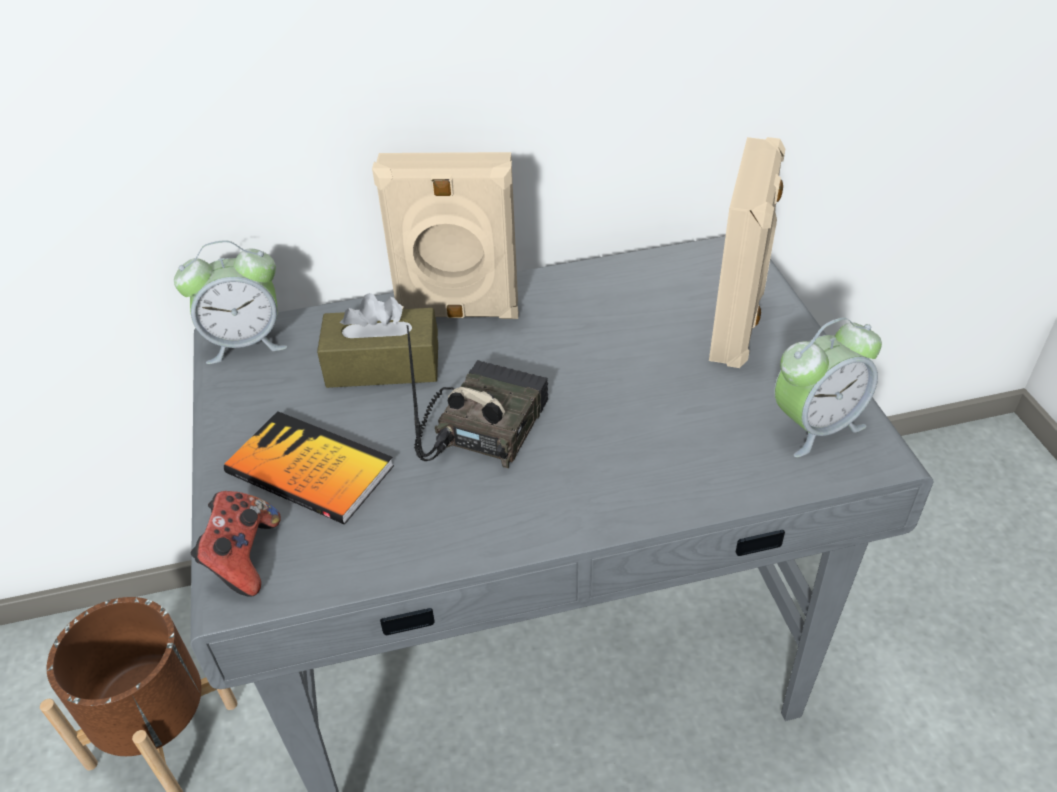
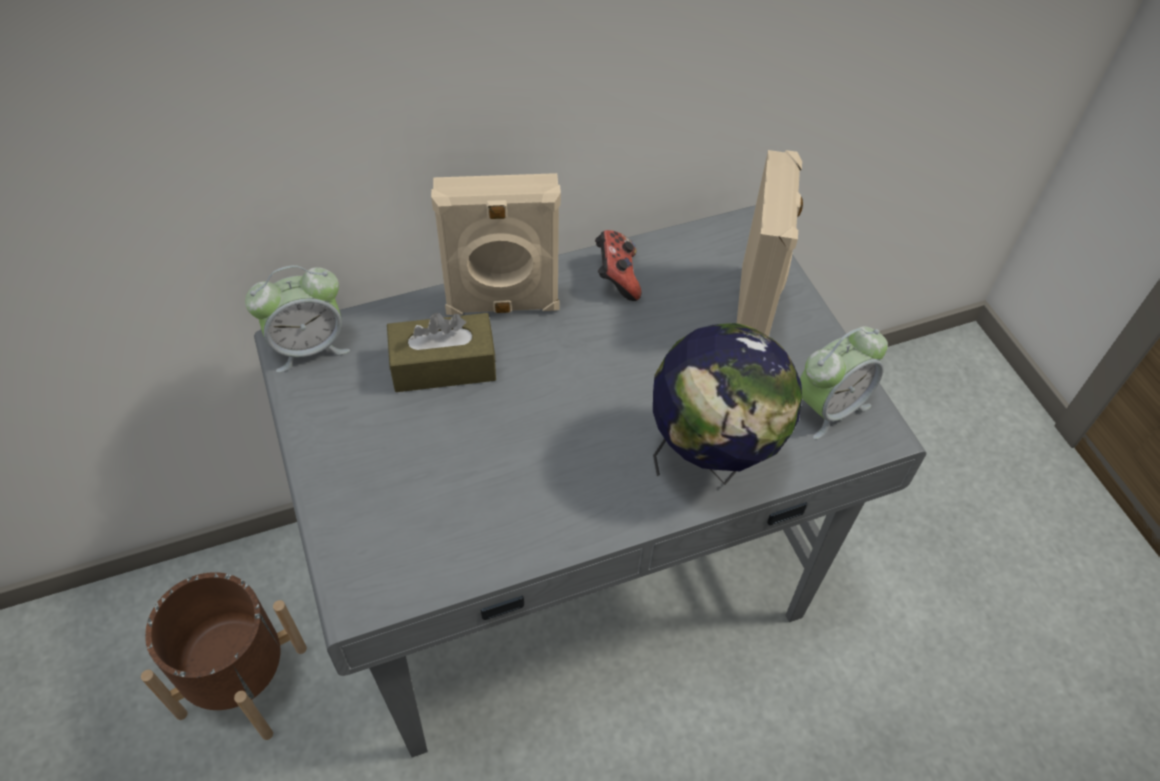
camera: 10 degrees left, 10 degrees up
(242, 558) = (356, 567): game controller -> game controller (616, 278)
(310, 470) = (398, 478): book -> none
(482, 426) = (544, 424): radio -> none
(670, 471) = (711, 459): none -> globe

